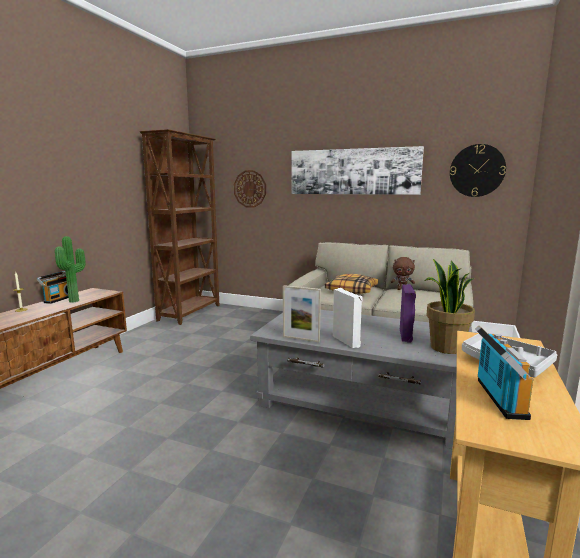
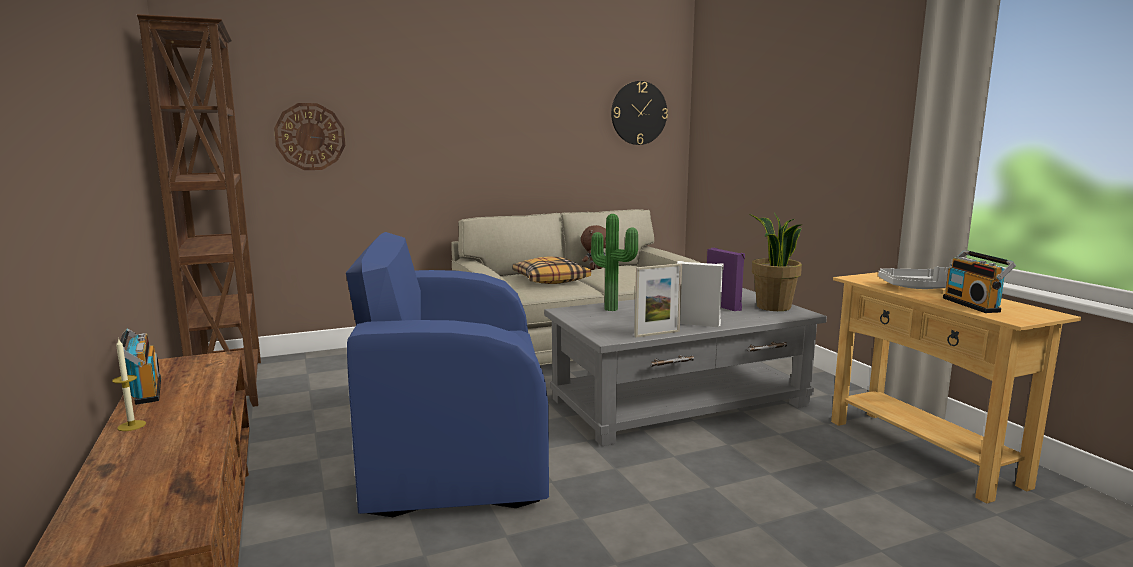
camera: 45 degrees left, 0 degrees up
(76, 301) = (202, 383): potted plant -> potted plant (612, 308)
(196, 375) = (455, 451): none -> blue armchair
(353, 171) = (492, 110): picture -> none
(497, 398) = (973, 305): radio -> radio turned 150 degrees counterclockwise

